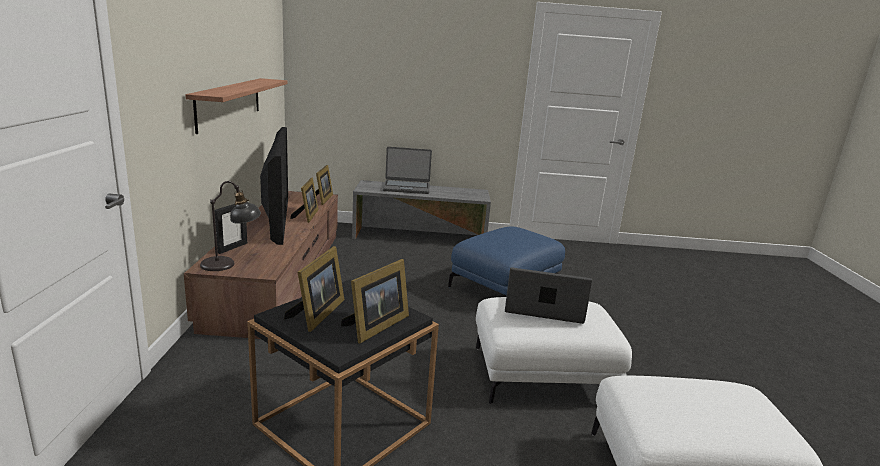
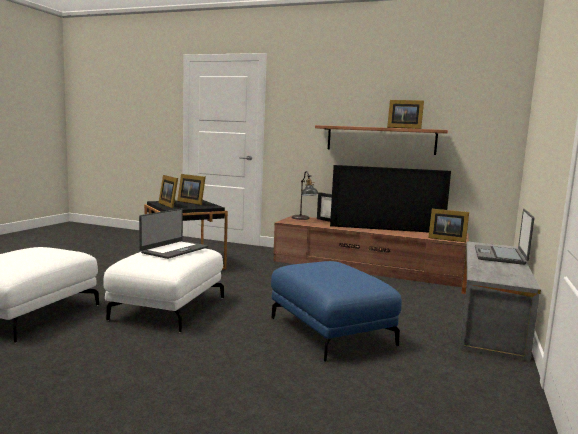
camera: 110 degrees right, 10 degrees down
(307, 216) = (393, 233): picture frame -> picture frame (403, 128)

